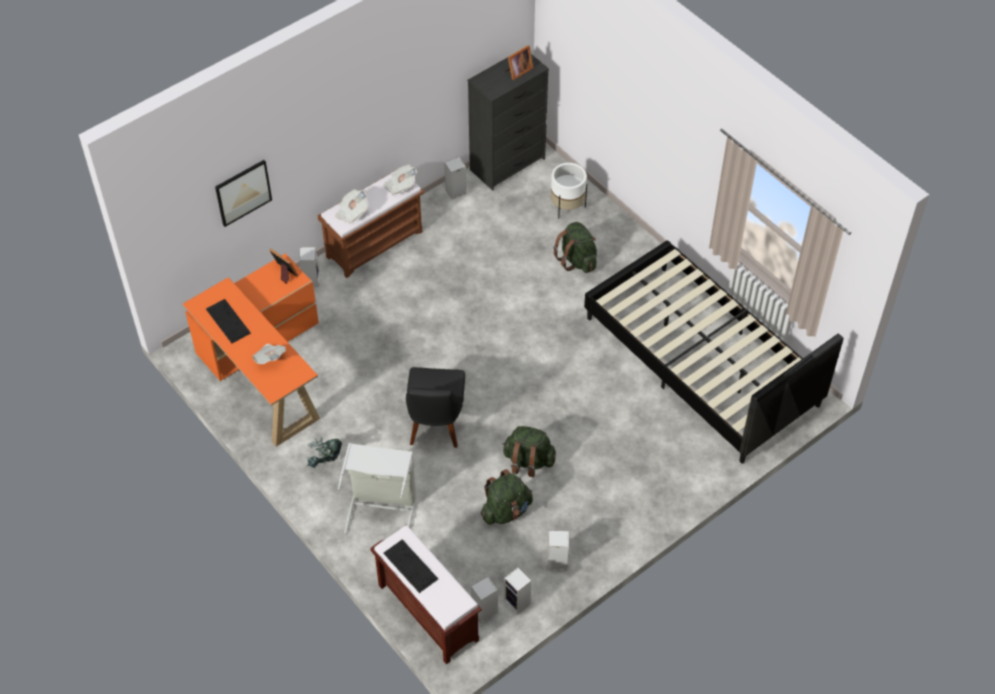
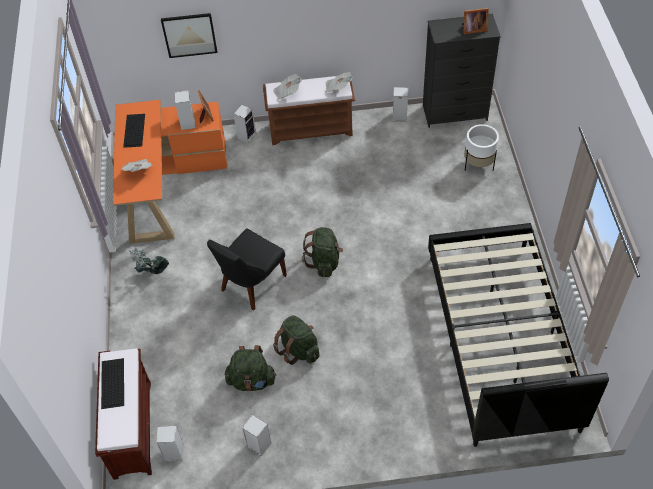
camera: 35 degrees right, 0 degrees up
(382, 508) = (164, 328): grey laundry basket -> none
(518, 602) = (204, 461): speaker -> speaker (188, 124)
(577, 260) = (456, 209): green backpack -> green backpack (324, 262)

